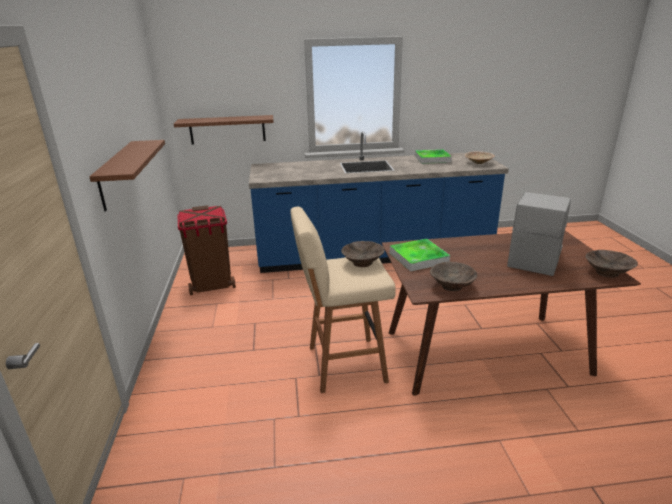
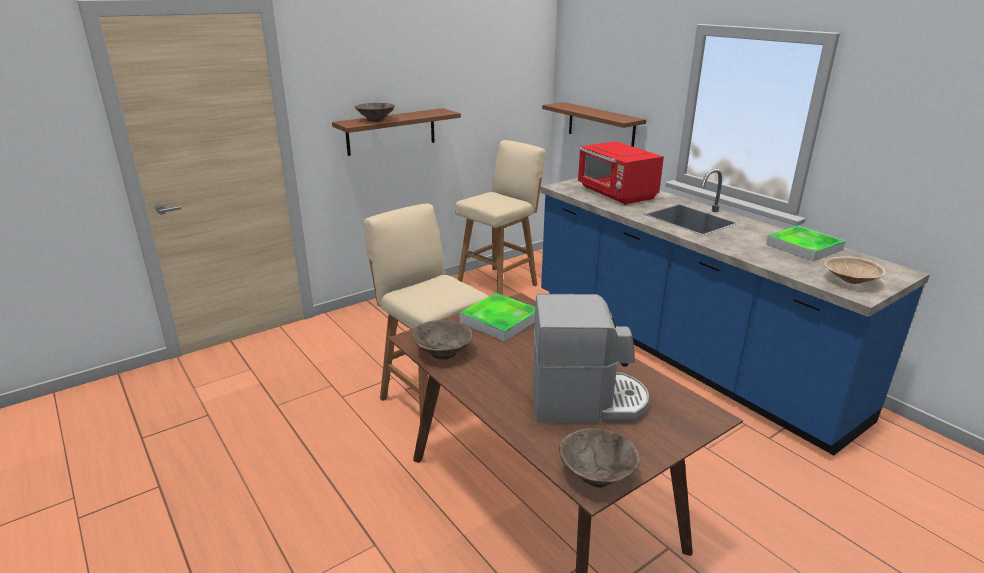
camera: 60 degrees right, 0 degrees up
(212, 285) = (499, 284): brown trash can -> beige stool
(300, 170) = (616, 194): none -> red microwave
(363, 263) = (451, 292): brown bowl -> brown bowl (376, 120)

